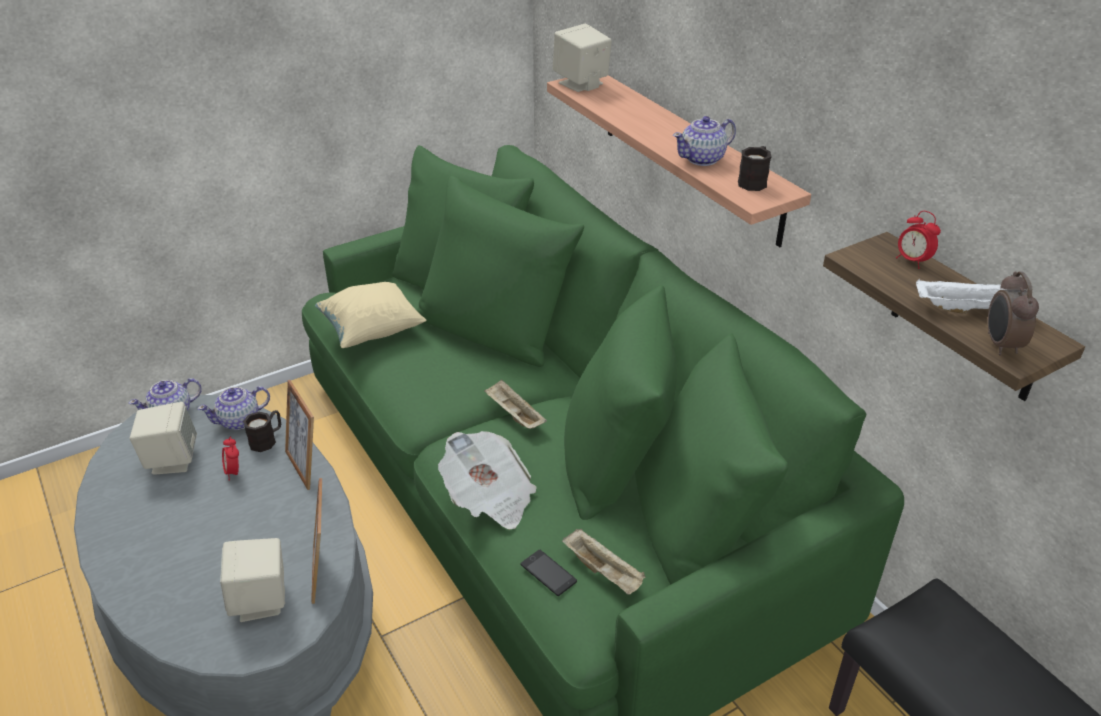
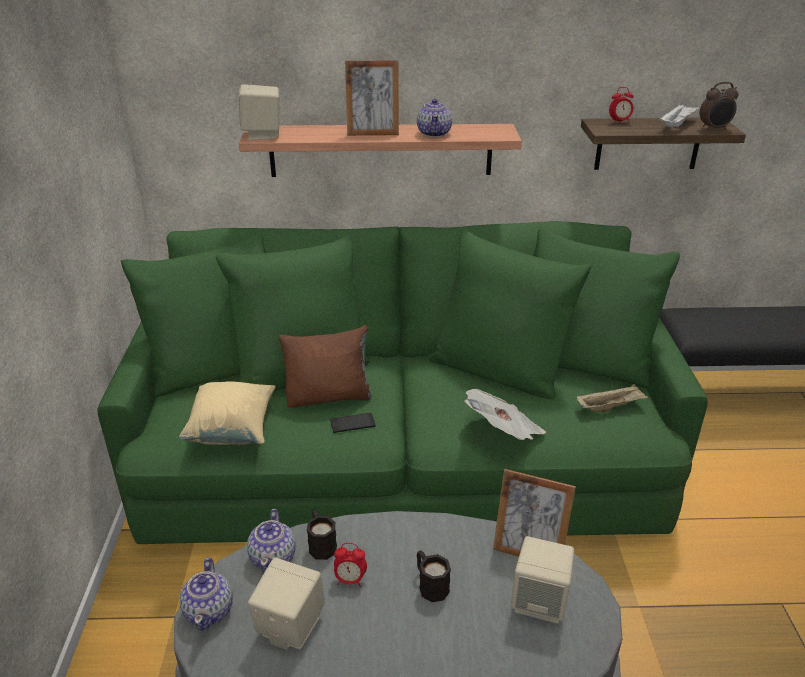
camera: 60 degrees left, 5 degrees down
(305, 467) = (382, 527): picture frame -> picture frame (373, 133)
(459, 363) = (329, 396): none -> brown pillow
(514, 415) = (419, 391): beige tray -> none
(548, 573) = (598, 430): phone -> phone (352, 423)
(754, 181) = (481, 130): black mug -> black mug (430, 584)
(1000, 345) = (714, 129): alarm clock -> alarm clock turned 45 degrees counterclockwise

